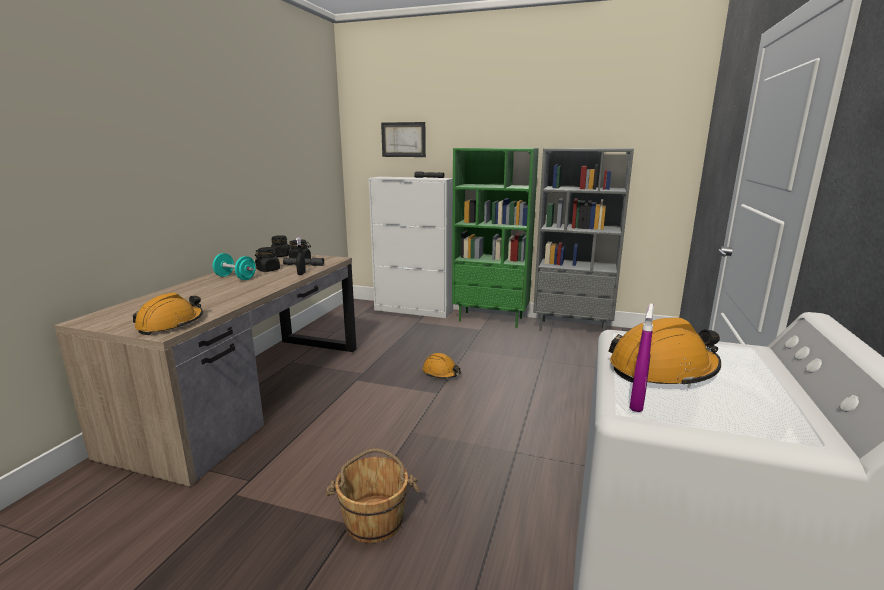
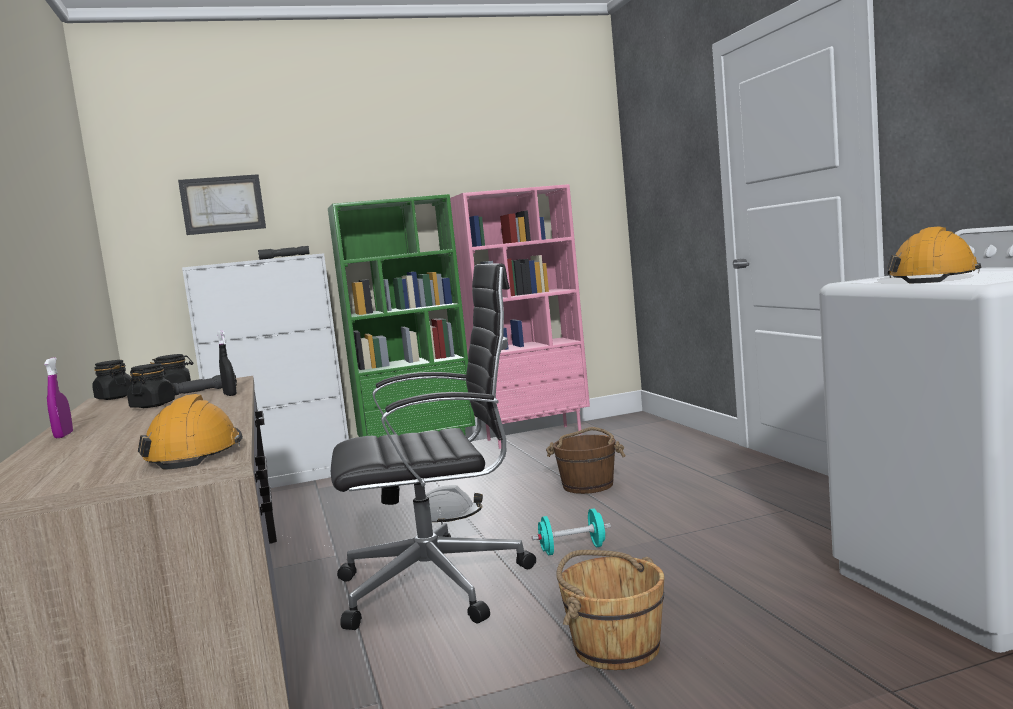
camera: 35 degrees left, 10 degrees down
(235, 277) = (120, 419): turquoise dumbbell -> turquoise dumbbell (573, 549)
(370, 420) = (440, 585): none -> black office chair
(441, 373) = (450, 517): orange hard hat -> white hard hat
(543, 384) = (588, 485): none -> brown bucket
(572, 328) = (534, 436): grey bookcase -> pink bookcase
(637, 403) = (977, 281): purple spray bottle -> purple spray bottle (63, 435)

